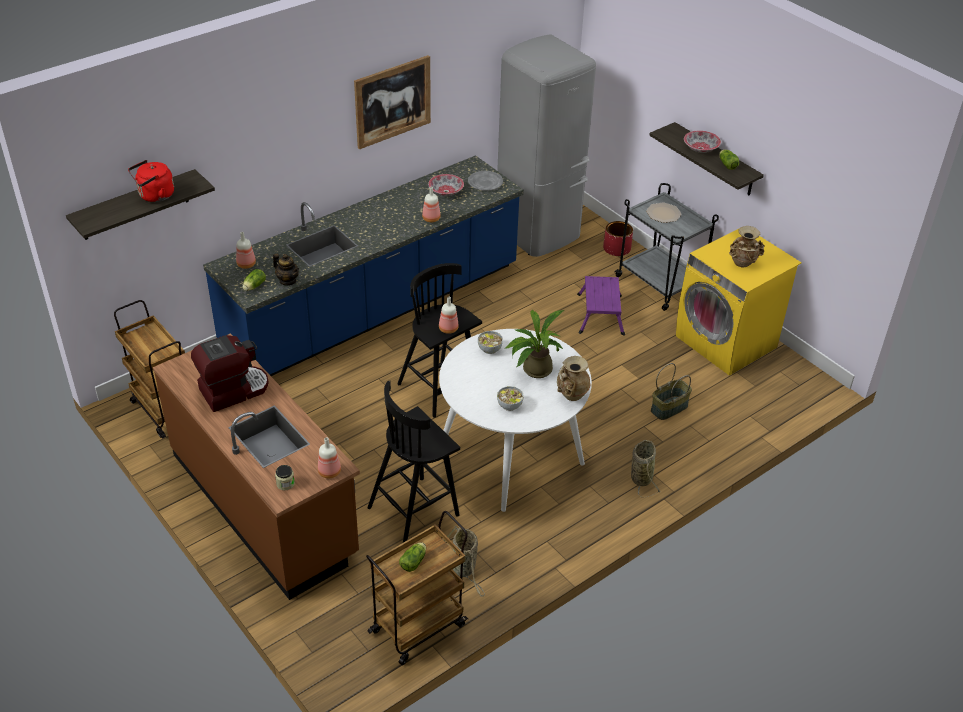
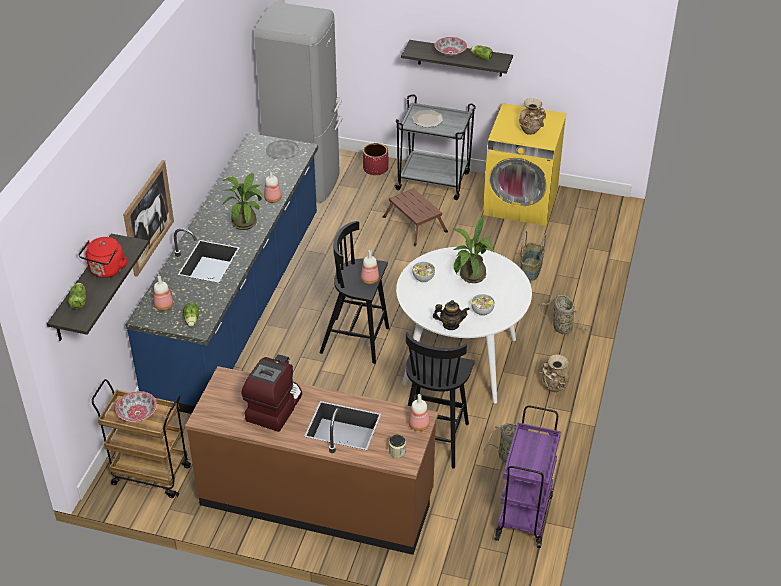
camera: 35 degrees left, 0 degrees up
(288, 281) = (215, 302): teapot -> teapot (450, 325)
(388, 227) = (246, 221): none -> potted plant
(392, 101) = (203, 107): picture -> picture (148, 217)
(414, 561) = (528, 456): lettuce -> lettuce (79, 300)
(417, 629) = (524, 517): brown cart -> purple cart
(446, 192) = (260, 172): bowl -> bowl (137, 413)
(571, 396) = (515, 282): beige vase -> beige vase (553, 388)
(600, 314) = (415, 224): purple step ladder -> brown step ladder

